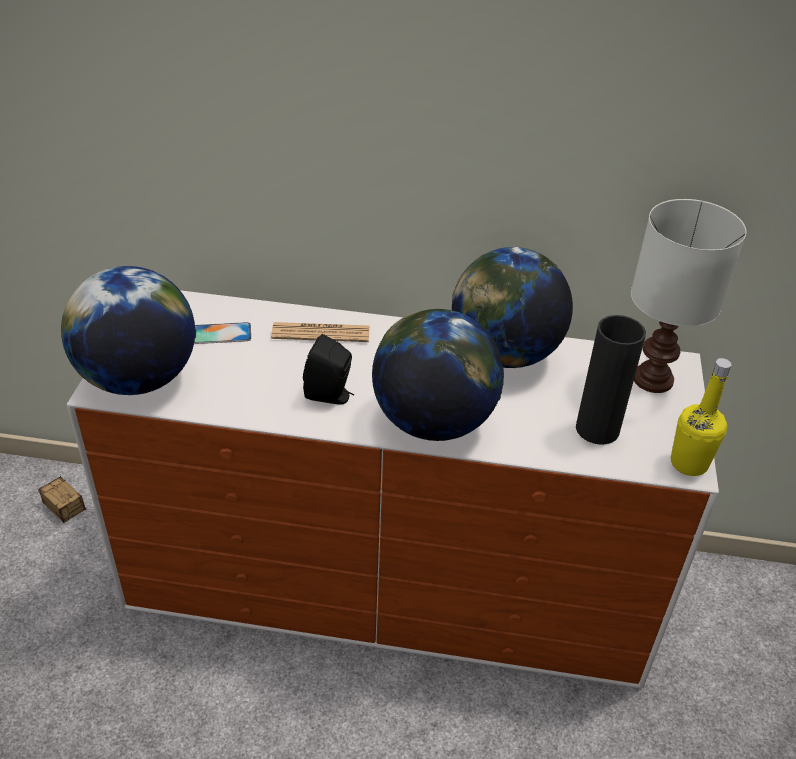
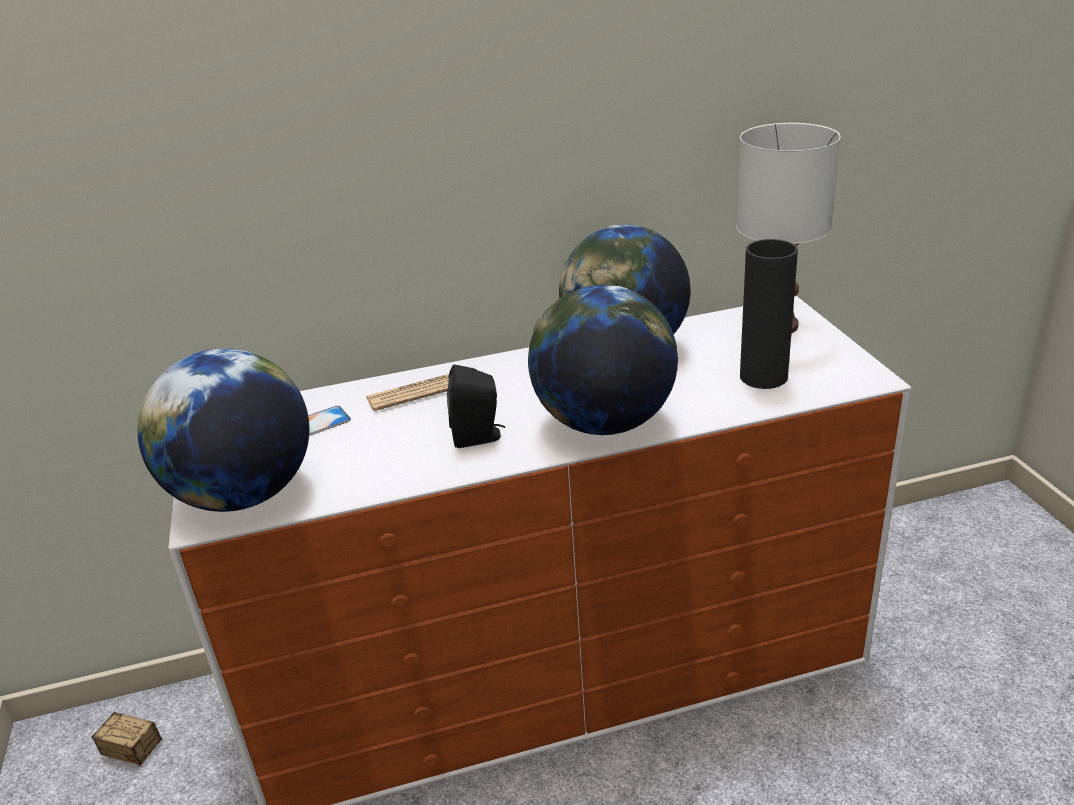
camera: 20 degrees left, 10 degrees down
(689, 463) = (866, 374): yellow bottle -> none

